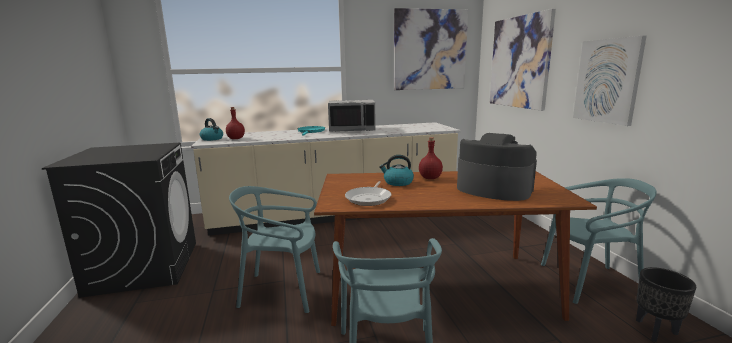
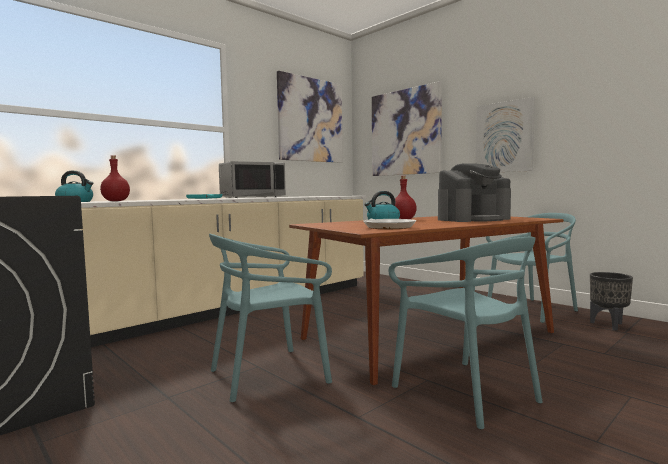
camera: 30 degrees left, 10 degrees down
(493, 189) = (473, 219): coffee machine -> coffee machine turned 150 degrees clockwise

